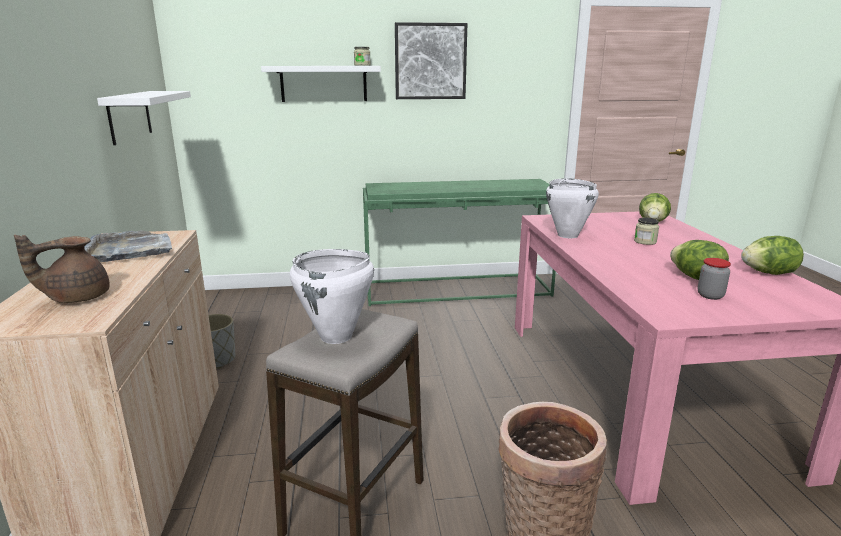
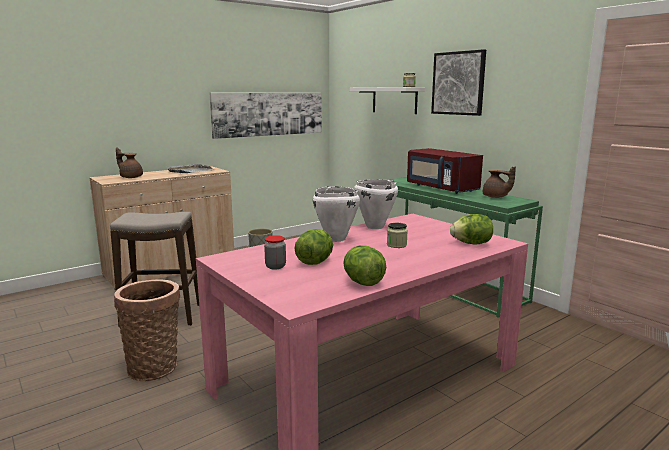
camera: 60 degrees right, 5 degrees down
(129, 116) = (269, 114): white shelf -> picture
(336, 337) = (151, 216): white cooking pot -> white cooking pot (336, 239)
(448, 186) = (440, 188): none -> red microwave
(512, 183) = (496, 197): none -> brown teapot

